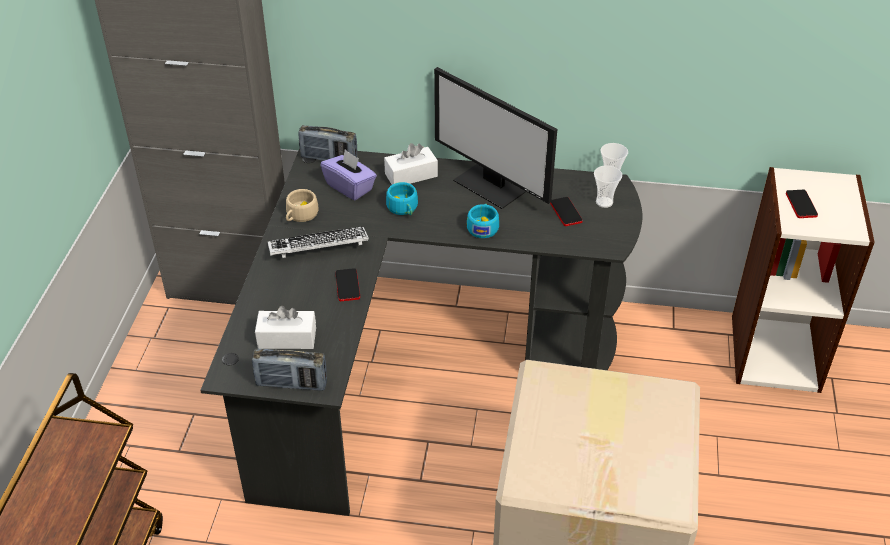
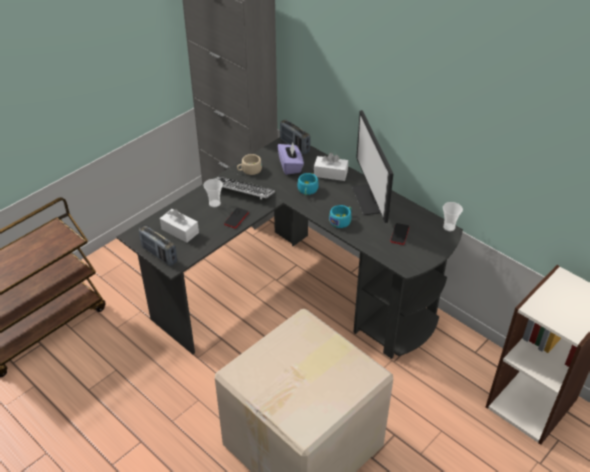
camera: 35 degrees right, 0 degrees up
(604, 202) = (430, 239): cup -> cup (214, 203)
(801, 204) = (553, 298): phone -> none

